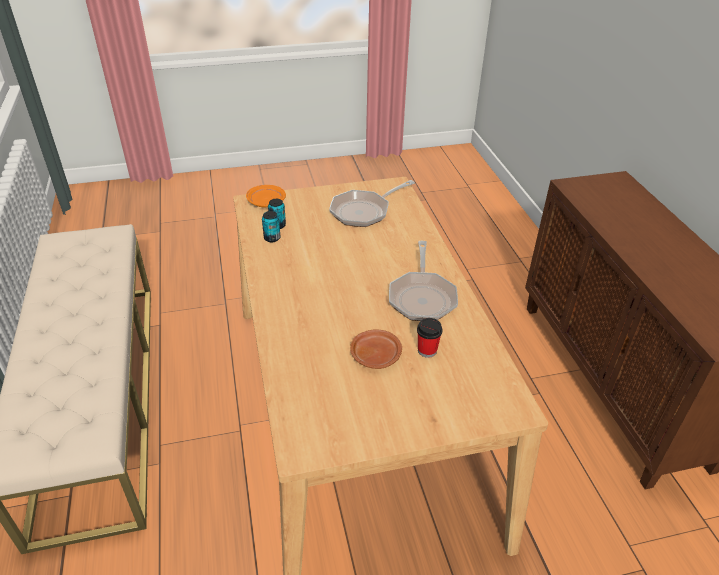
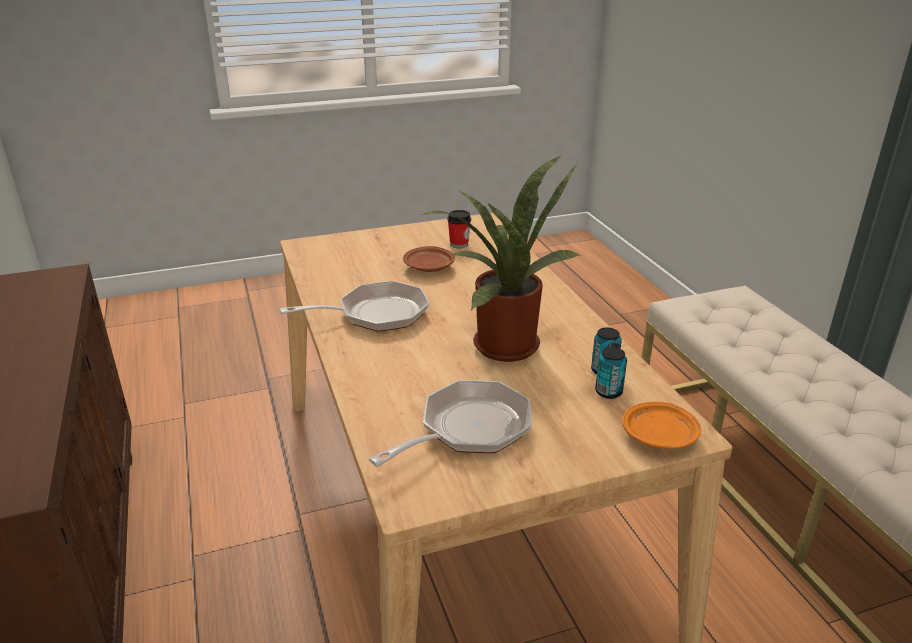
camera: 175 degrees right, 10 degrees down
(330, 263) = (502, 343): none -> potted plant
(422, 297) = (376, 314): frying pan -> frying pan turned 75 degrees clockwise
(427, 350) = (376, 273): cup -> cup (459, 244)

